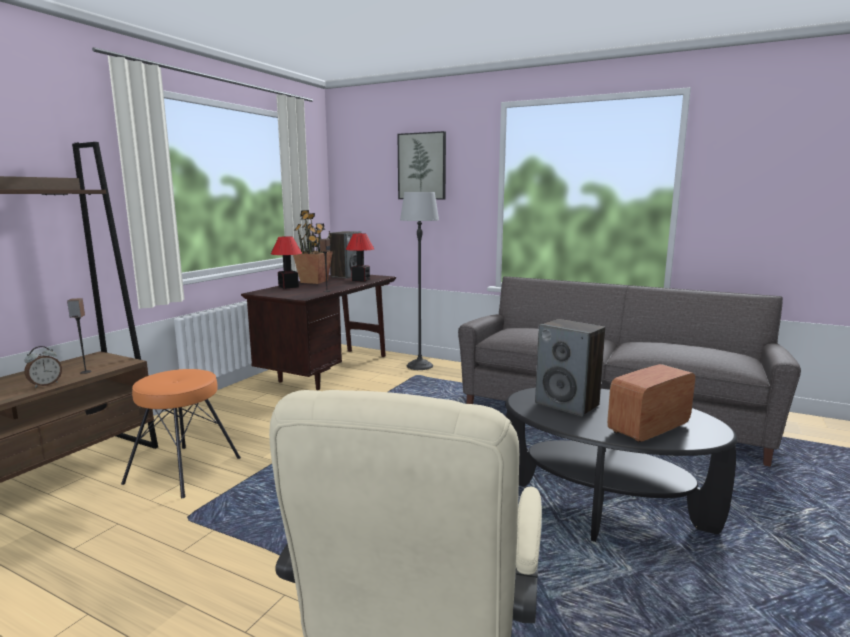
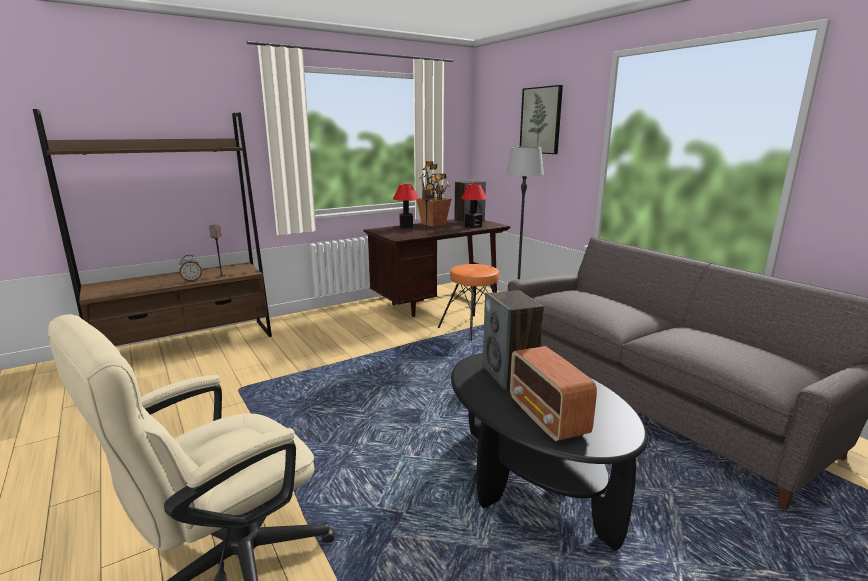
camera: 30 degrees right, 5 degrees up
(184, 470) = (269, 356): orange stool -> orange stool (473, 328)
(648, 428) = (547, 418): radio -> radio turned 105 degrees counterclockwise

